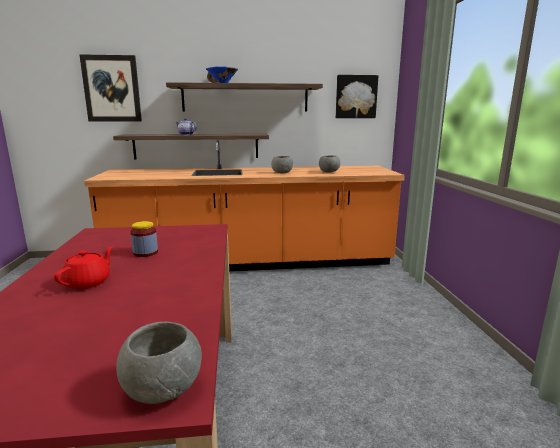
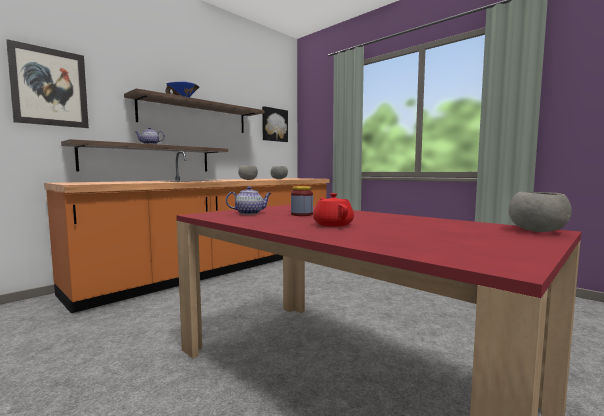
camera: 40 degrees left, 10 degrees down
(126, 238) = (249, 213): none -> teapot

